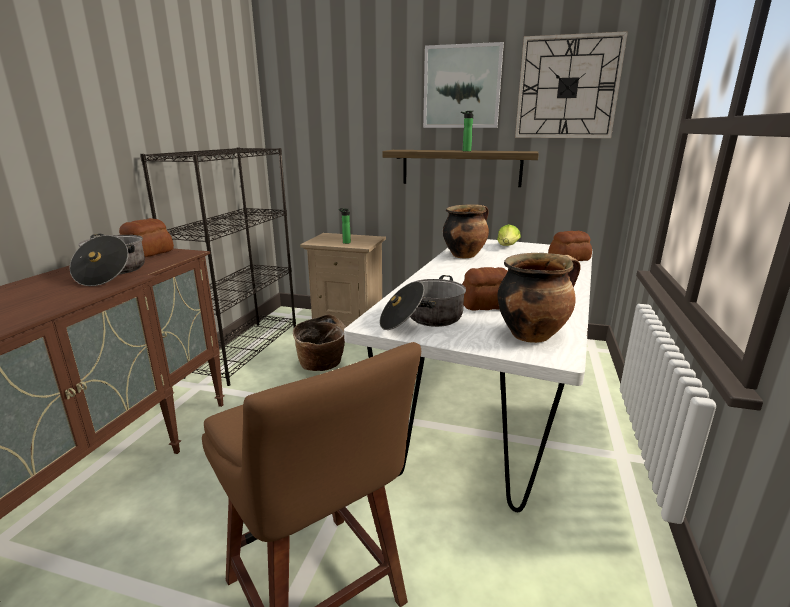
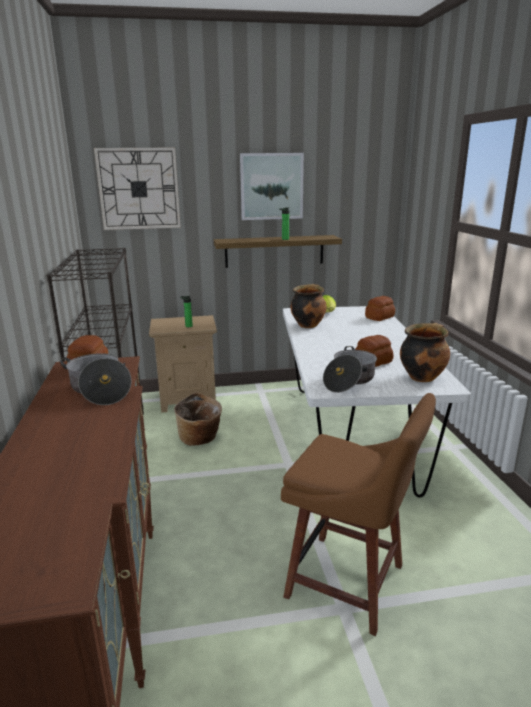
camera: 25 degrees left, 0 degrees up
(567, 88) = (351, 187): wall clock -> wall clock (139, 189)

